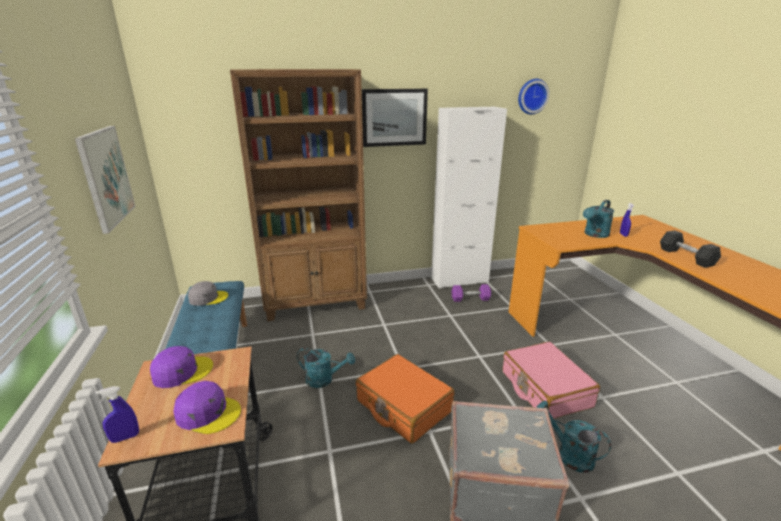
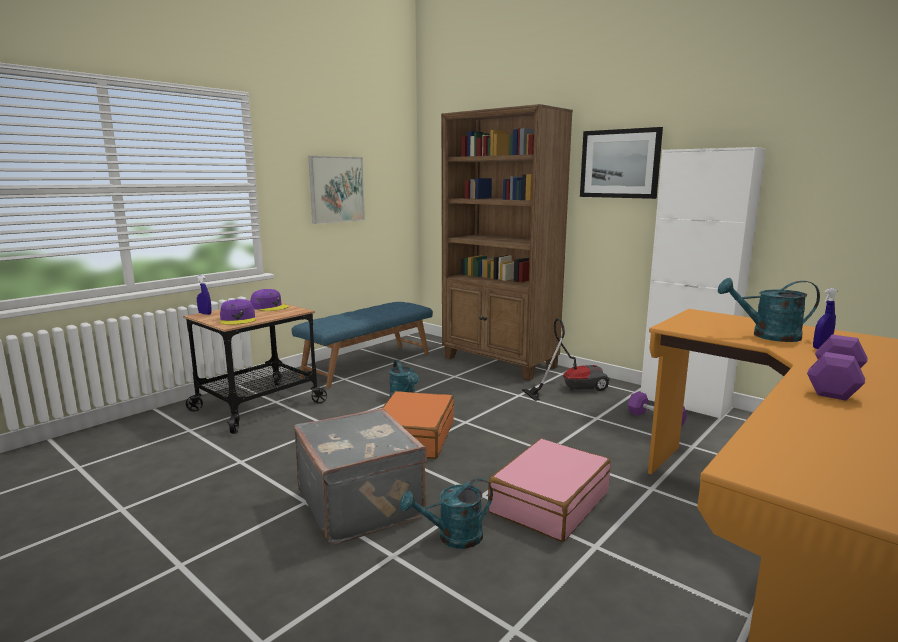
camera: 55 degrees right, 10 degrees down
(208, 298) = (387, 307): grey cap -> none
(397, 301) = (571, 388): none -> vacuum cleaner
(532, 96) = (845, 132): wall clock -> none
(569, 454) = (452, 537): turquoise watering can -> turquoise watering can turned 120 degrees counterclockwise
(686, 257) = (835, 383): black dumbbell -> purple dumbbell

